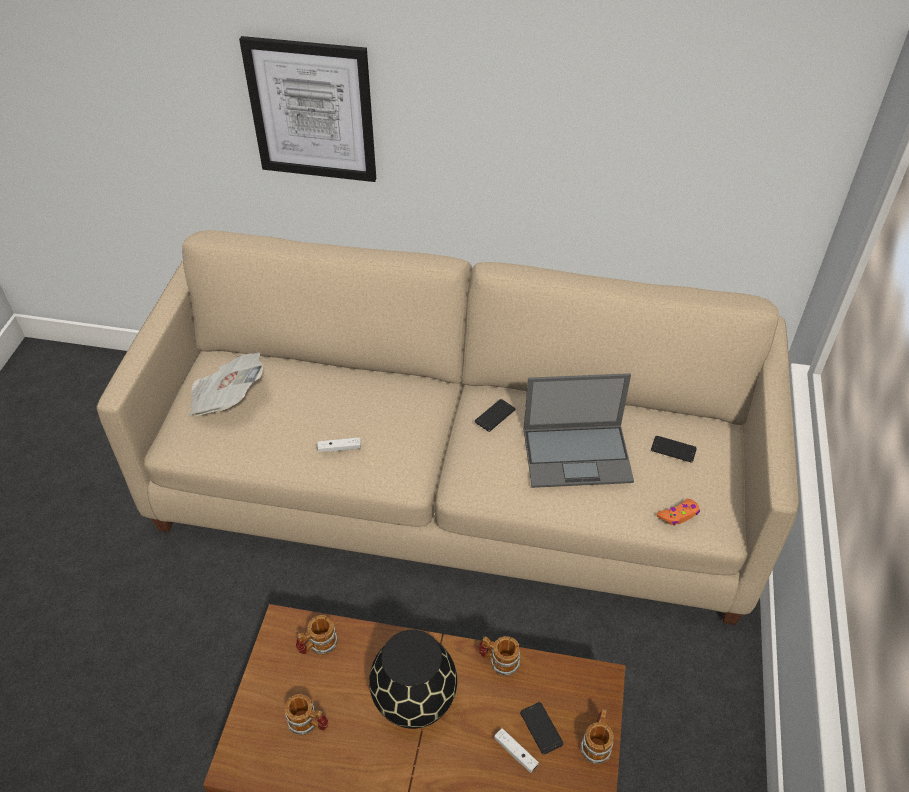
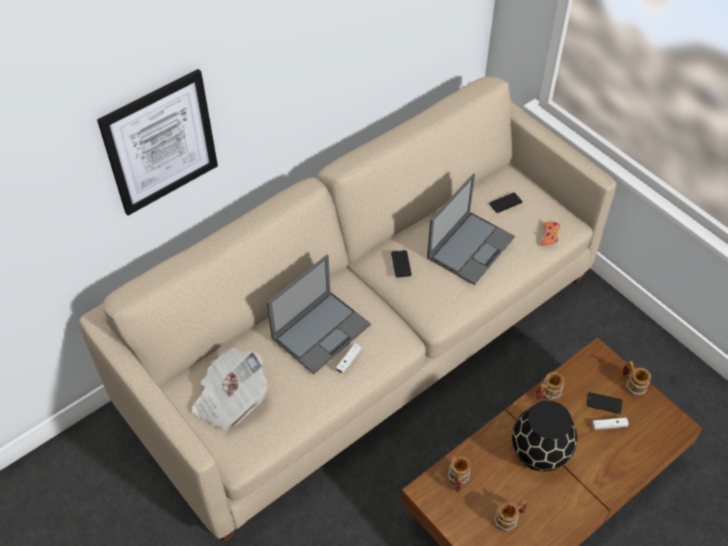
camera: 50 degrees left, 5 degrees up
(355, 408) = (321, 330): none -> laptop

